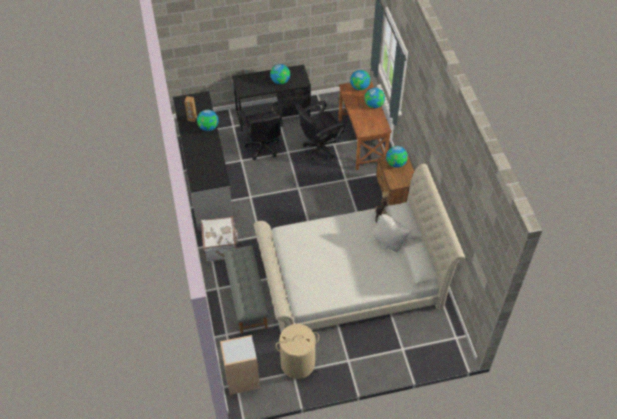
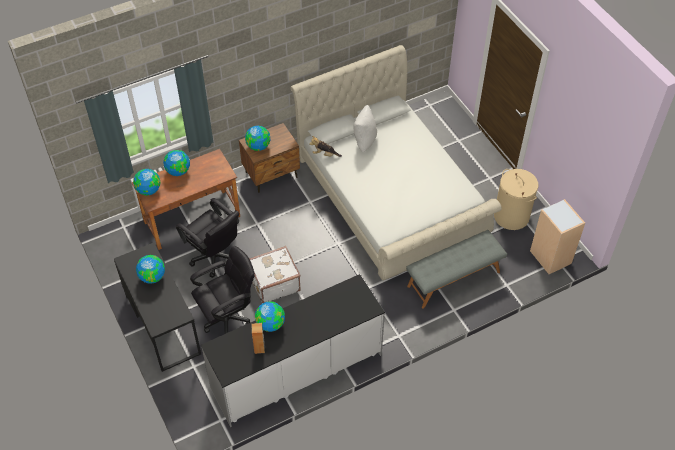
camera: 105 degrees left, 0 degrees up
(221, 246) = (395, 323): white suitcase -> white suitcase (274, 283)

